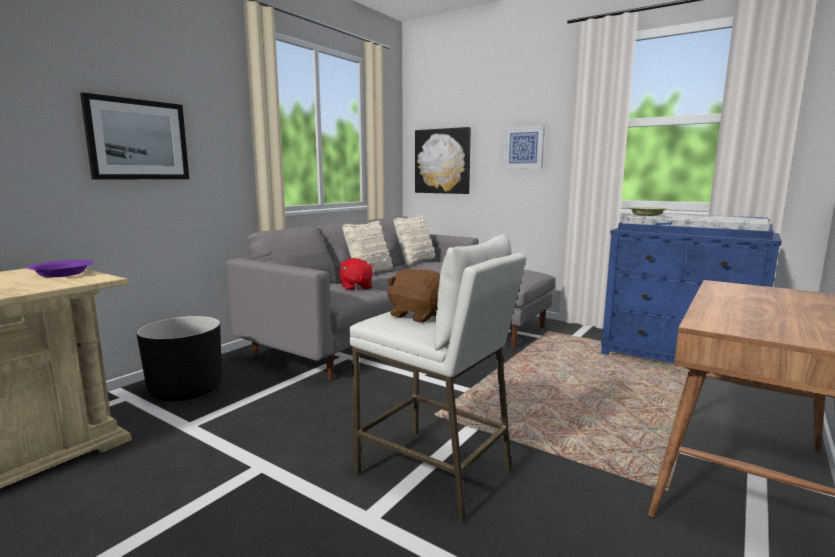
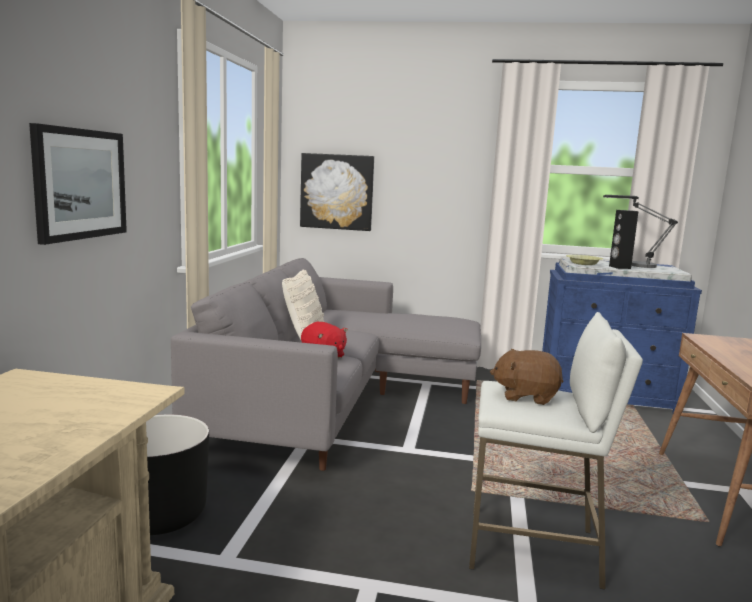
camera: 25 degrees left, 0 degrees up
(62, 275) = (77, 390): purple bowl -> none
(415, 262) = (327, 313): beige pillow -> none
(523, 147) = (437, 184): picture -> none
(685, 217) = (619, 267): none -> black speaker
(712, 217) = (634, 265): none -> table lamp

